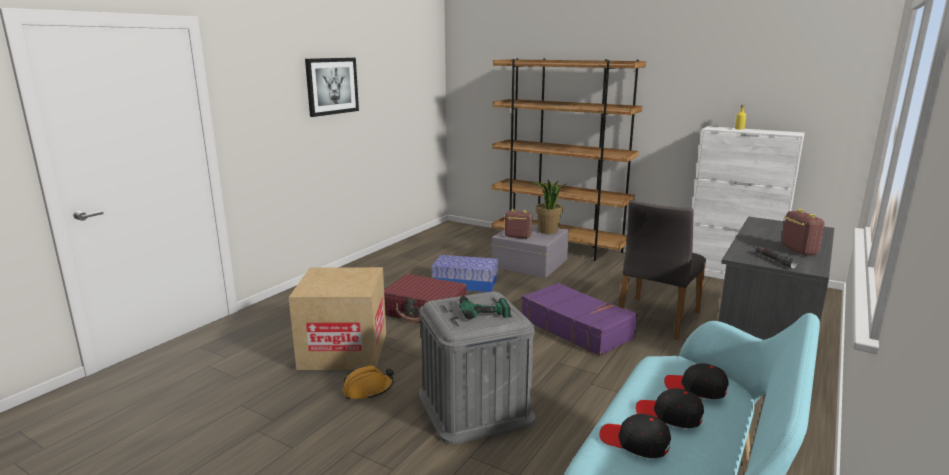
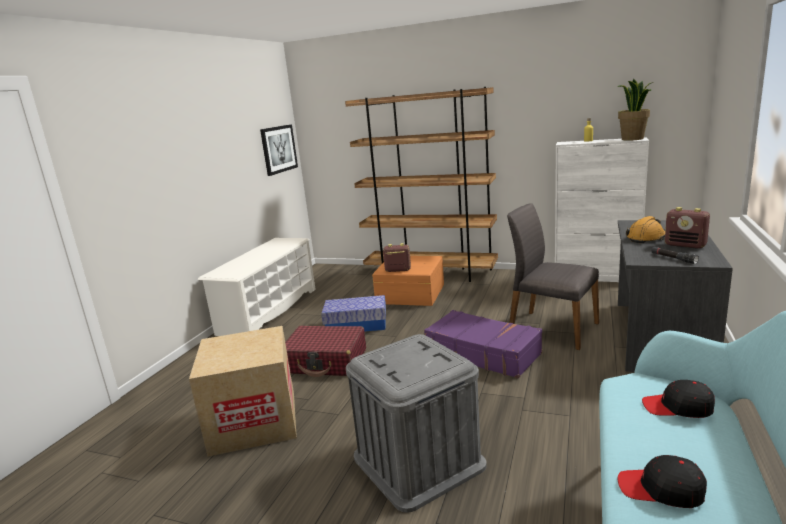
camera: 10 degrees left, 0 degrees up
(332, 86) = (187, 142): picture -> picture (278, 149)
(368, 390) = (296, 464): orange hard hat -> orange hard hat (646, 238)
(388, 258) = (268, 311): none -> white shoe rack
(481, 308) = (415, 355): power drill -> none
(529, 262) = (410, 293): grey storage box -> orange storage box
(548, 231) = (424, 260): potted plant -> potted plant (632, 139)
(657, 317) = (552, 328): grey chair -> grey chair turned 105 degrees clockwise
(669, 415) = (673, 446): black cap -> none
(798, 250) = (685, 245): radio -> radio turned 150 degrees clockwise

